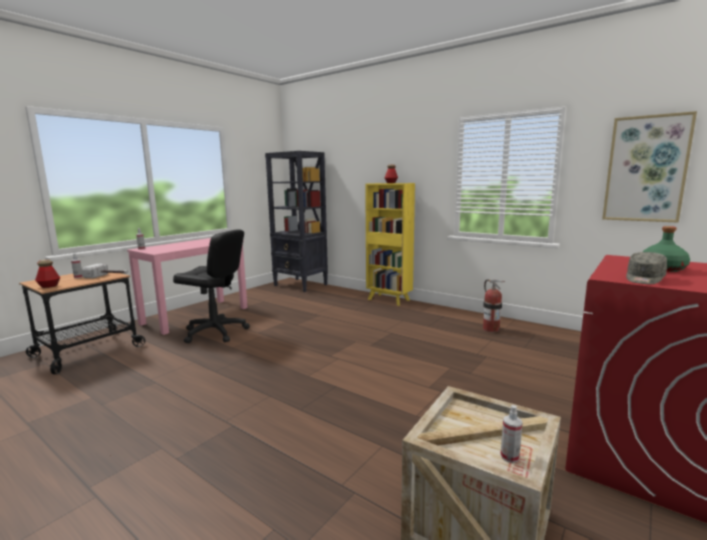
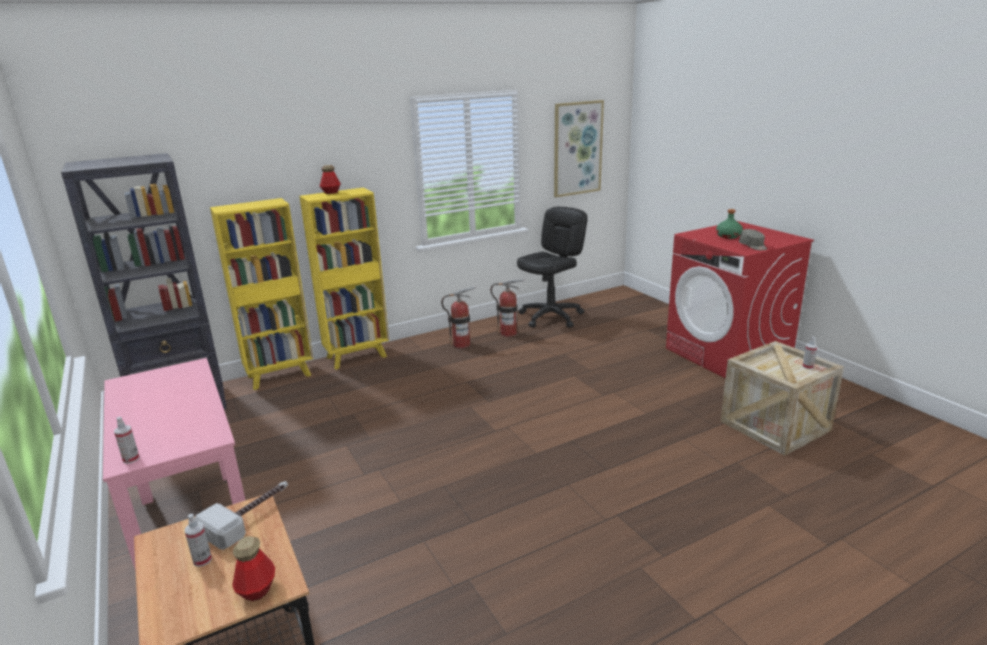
camera: 65 degrees left, 10 degrees up
(215, 332) = (318, 515): black office chair -> black office chair (551, 317)
(347, 292) = (281, 376): none -> yellow bookcase
(446, 319) = (461, 344): none -> fire extinguisher

